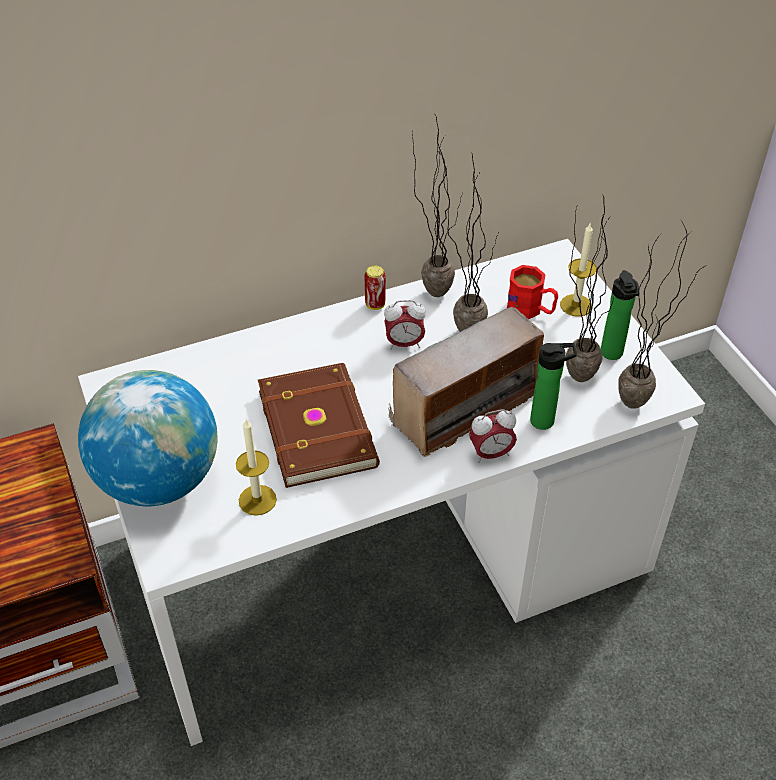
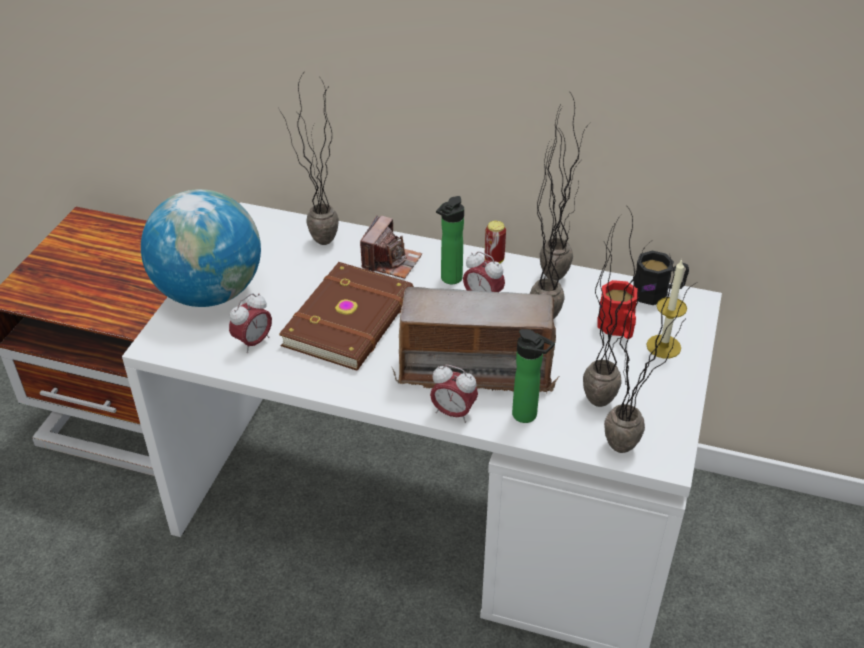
camera: 40 degrees right, 5 degrees down
(207, 377) = (317, 246): none -> potted plant
(257, 500) = (253, 342): candle -> alarm clock
(291, 354) = (391, 261): none -> camera
(526, 264) = (657, 293): none -> black mug
(612, 355) = (649, 401): bottle -> bottle (449, 280)

